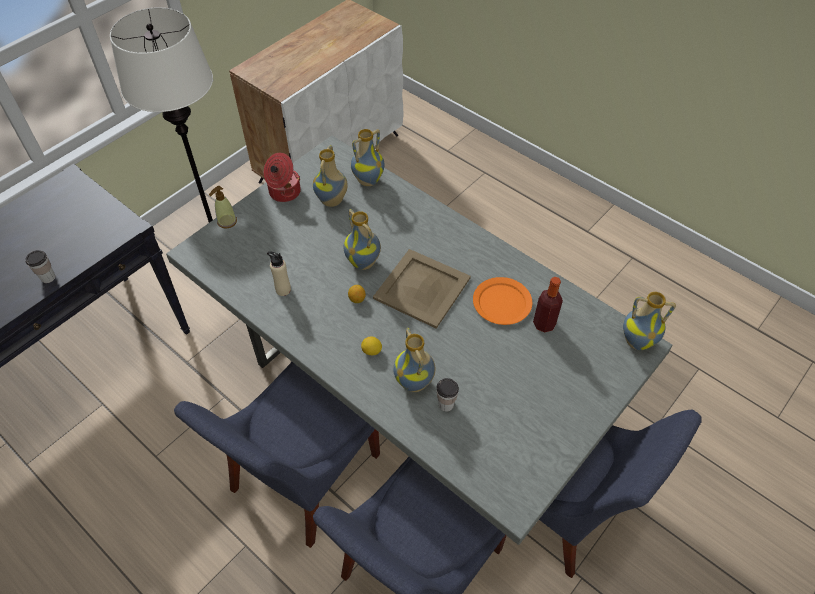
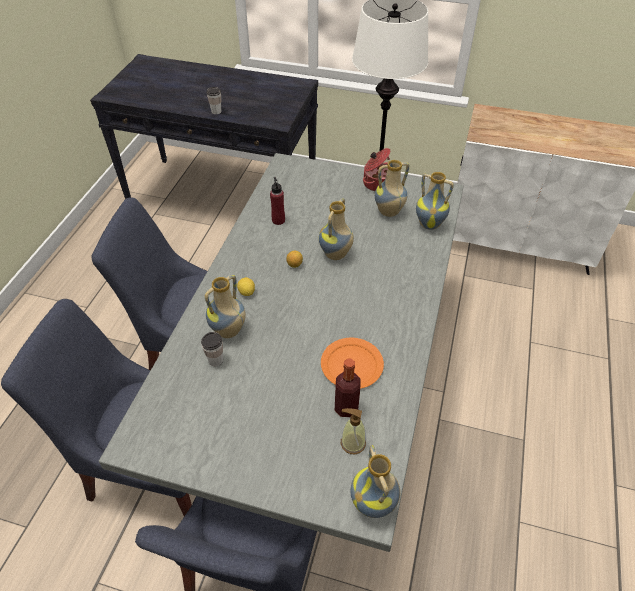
camera: 65 degrees right, 5 degrees down
(227, 221) = (324, 167): soap dispenser -> soap dispenser (352, 443)
(283, 289) = (278, 220): beige bottle -> red bottle
(422, 289) = (331, 302): beige tray -> none

